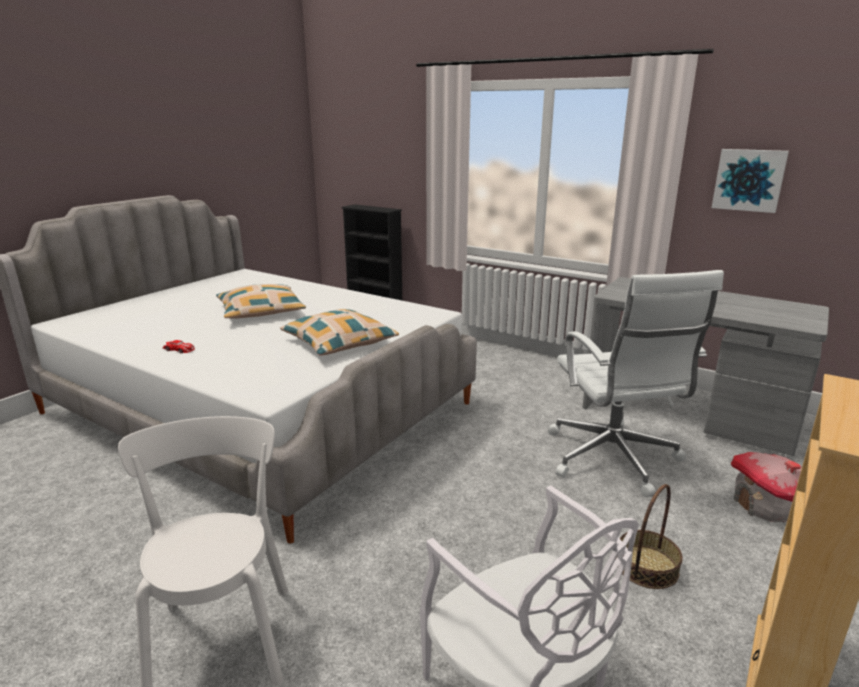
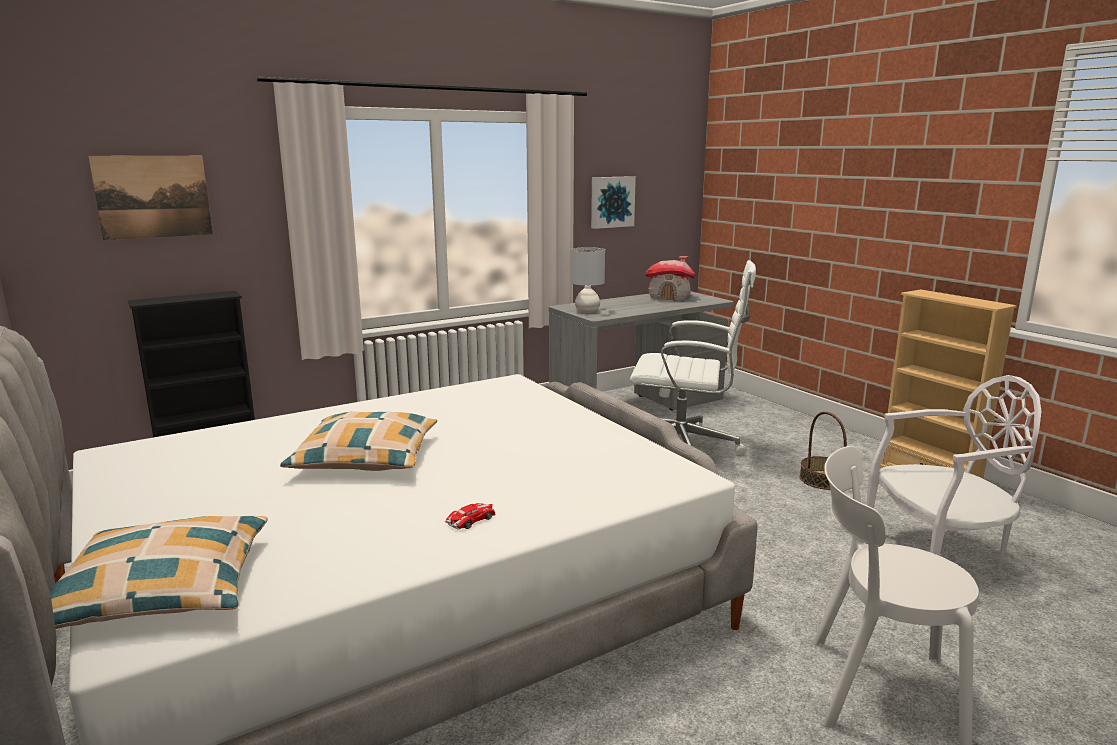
camera: 65 degrees left, 5 degrees down
(339, 342) = (553, 430): pillow -> pillow (164, 589)
(371, 144) = (153, 196): none -> picture
(625, 289) = (587, 311): none -> grey table lamp
(764, 506) = (770, 427): toy house -> toy house (669, 297)

